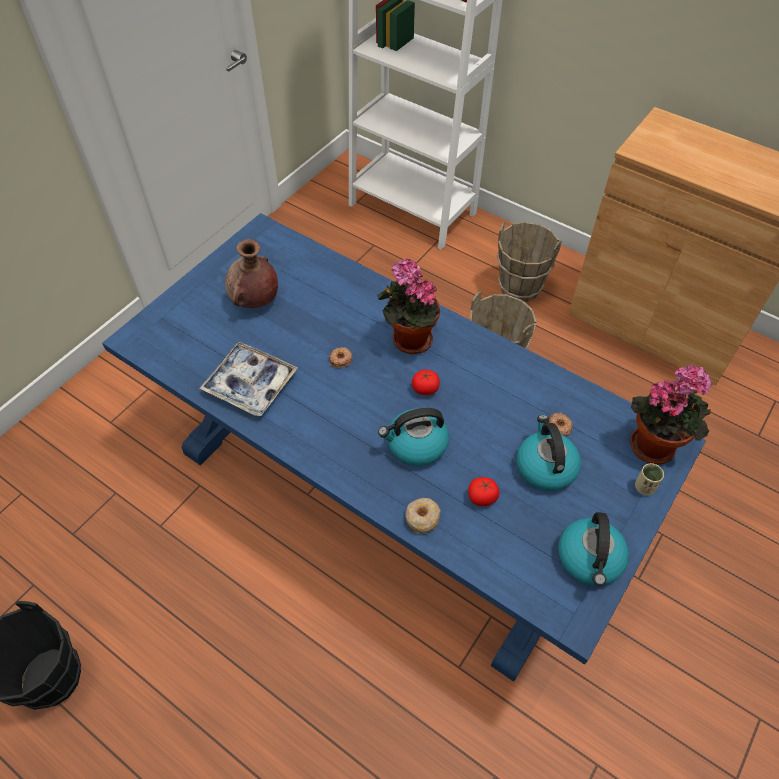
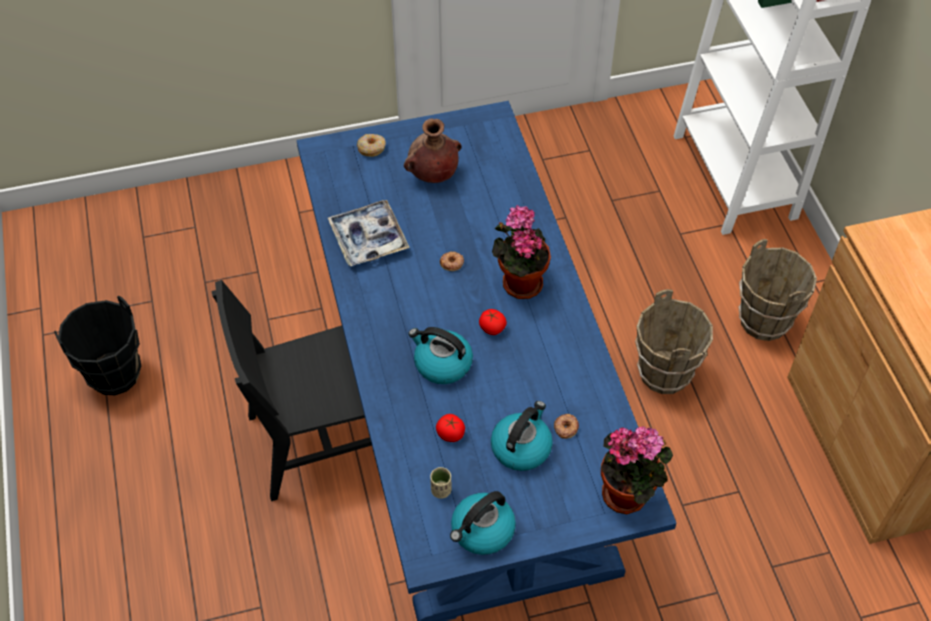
camera: 40 degrees right, 0 degrees up
(293, 596) = (316, 441): none -> black chair
(422, 518) = (393, 416): donut -> donut (371, 148)
(644, 487) = (582, 517): beige cup -> beige cup (441, 490)

